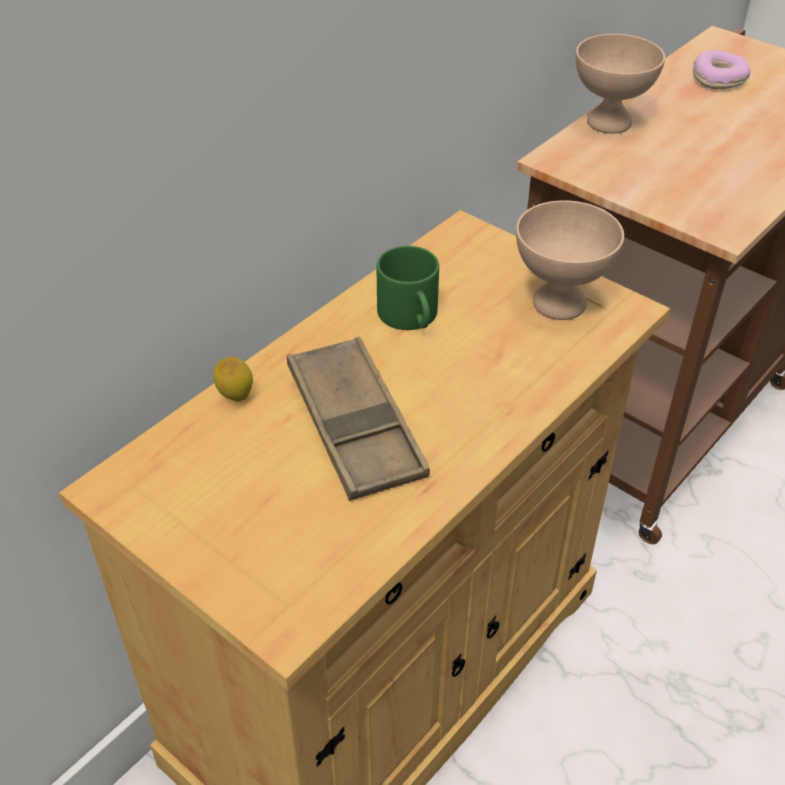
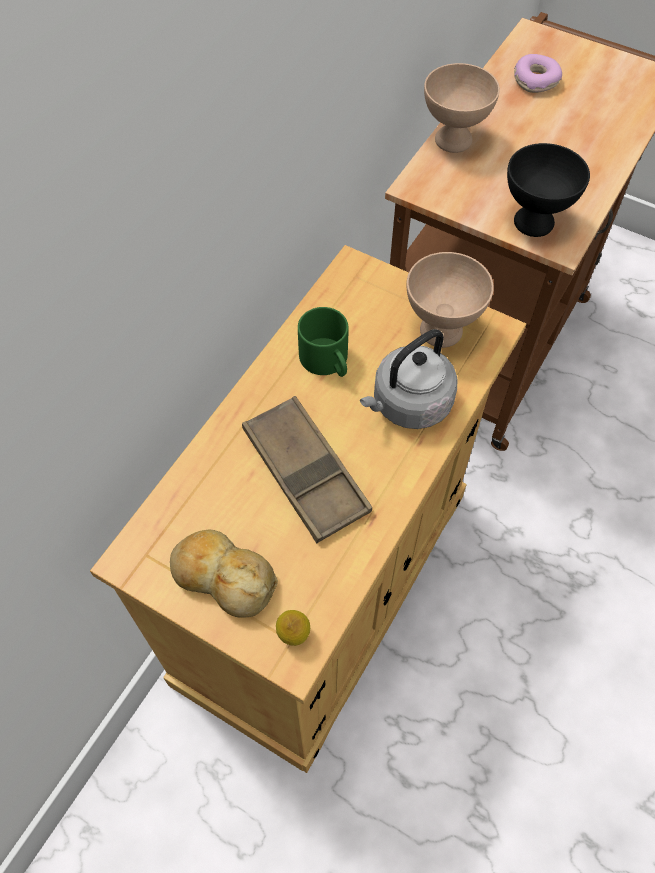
camera: 10 degrees left, 15 degrees up
(221, 522) = (223, 577): none -> bread
(236, 398) = (206, 461): lemon -> lemon (294, 635)
(502, 372) = (408, 405): none -> grey kettle
(692, 205) = (532, 223): none -> black bowl

